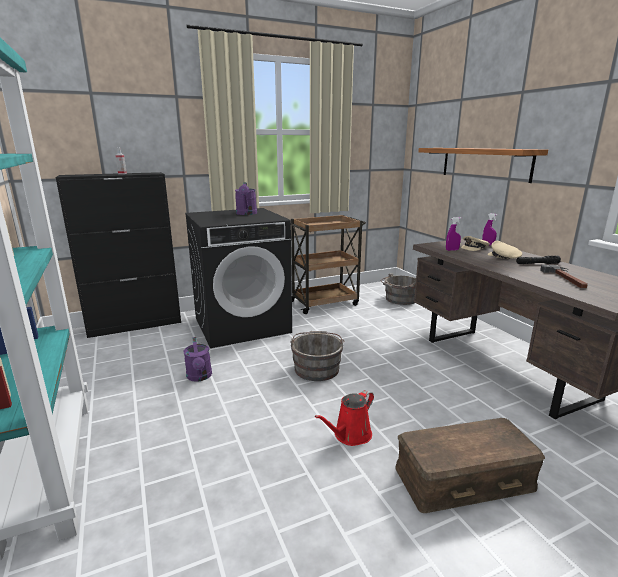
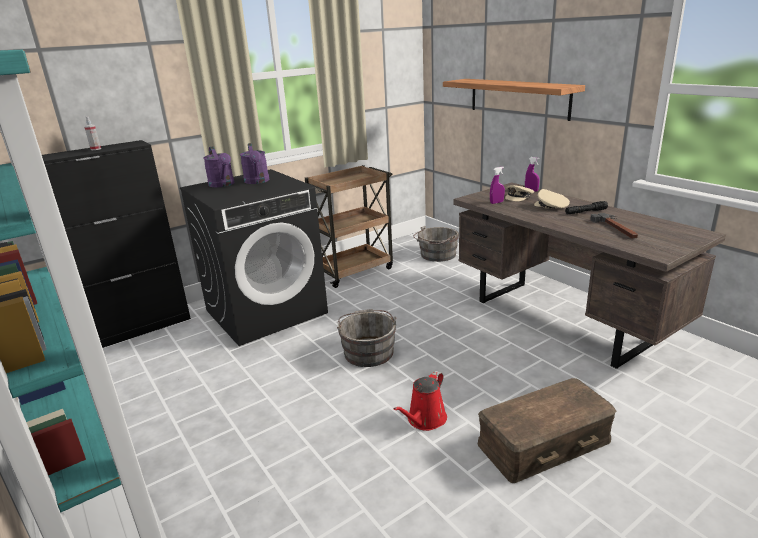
camera: 10 degrees left, 5 degrees up
(199, 377) = (240, 382): purple watering can -> purple watering can (223, 185)

